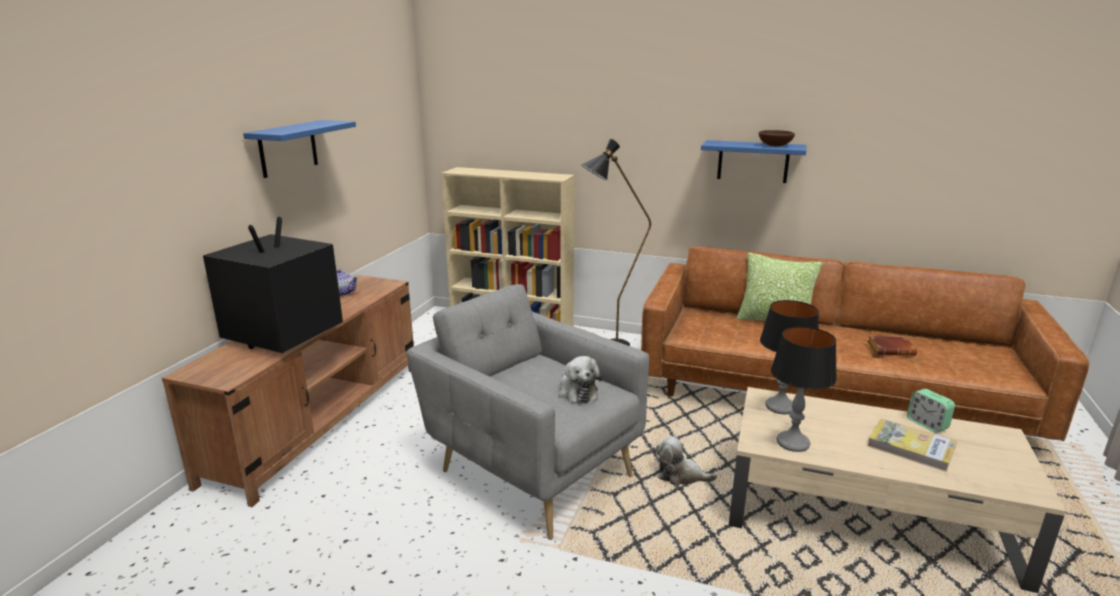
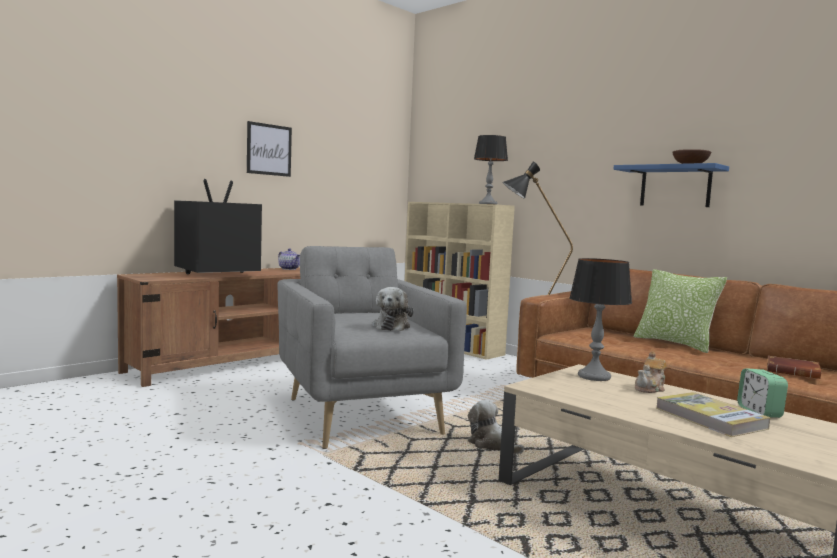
camera: 25 degrees right, 15 degrees down
(288, 148) = (269, 149): blue shelf -> picture
(792, 442) = (571, 392): table lamp -> table lamp (488, 204)
(834, 413) = (650, 389): none -> teapot

